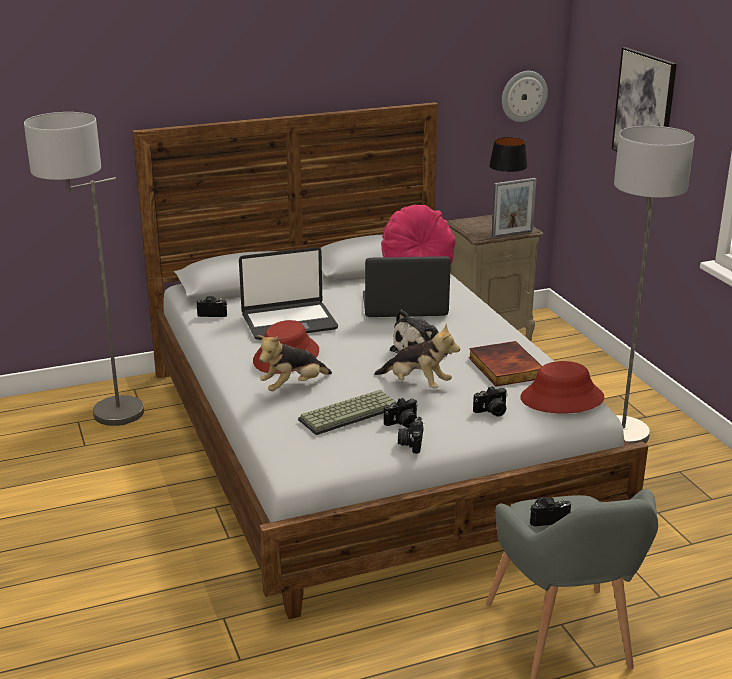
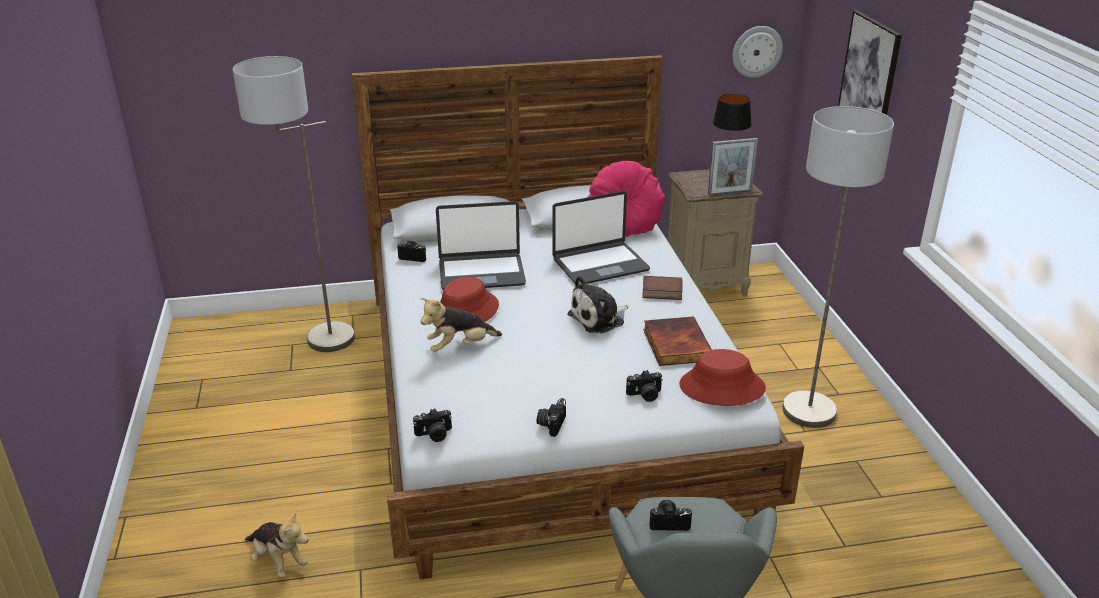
camera: 10 degrees right, 5 degrees up
(349, 413) = (502, 382): keyboard -> none
(403, 423) = (551, 400): camera -> camera (434, 435)
(404, 306) = (600, 264): laptop -> laptop turned 150 degrees clockwise
(416, 384) = (581, 355): plush toy -> plush toy (278, 561)
(474, 325) = (661, 292): none -> book

